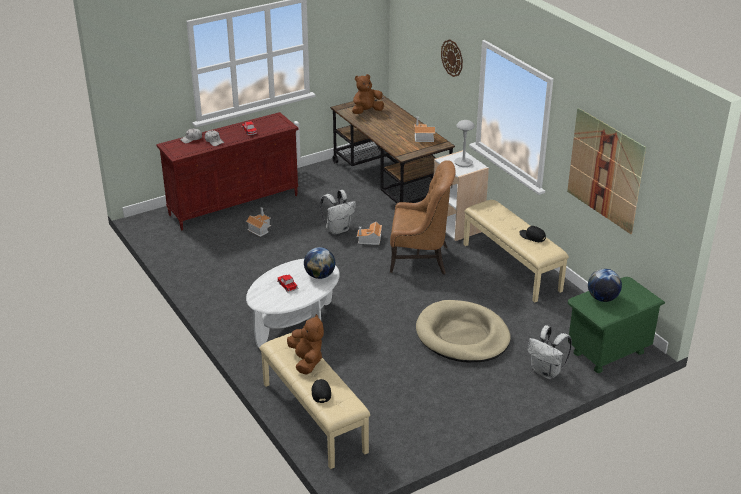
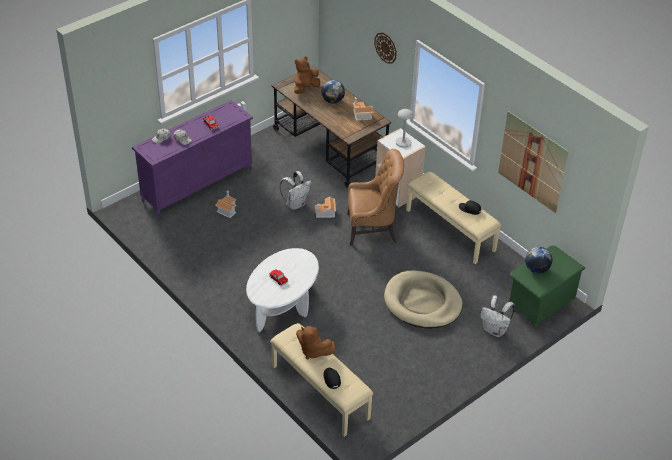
camera: 10 degrees left, 10 degrees up
(234, 205) = (197, 186): red dresser -> purple dresser
(306, 361) = (313, 351): brown plush toy -> brown plush toy turned 150 degrees clockwise
(319, 275) = (302, 266): globe -> globe (332, 101)

